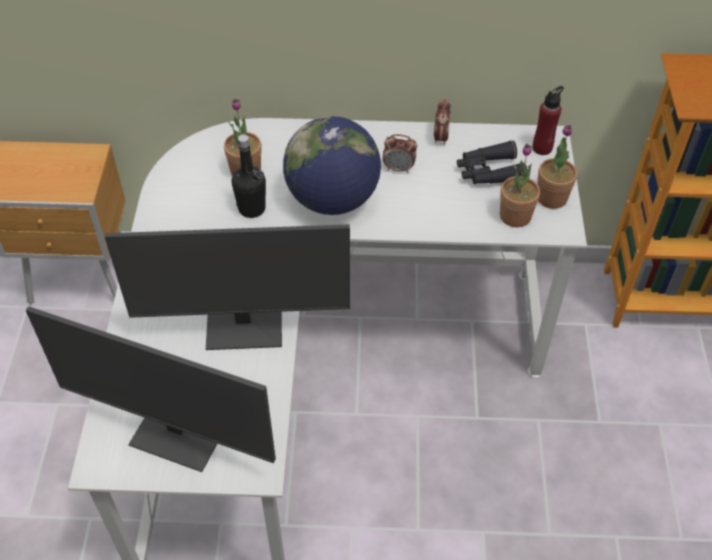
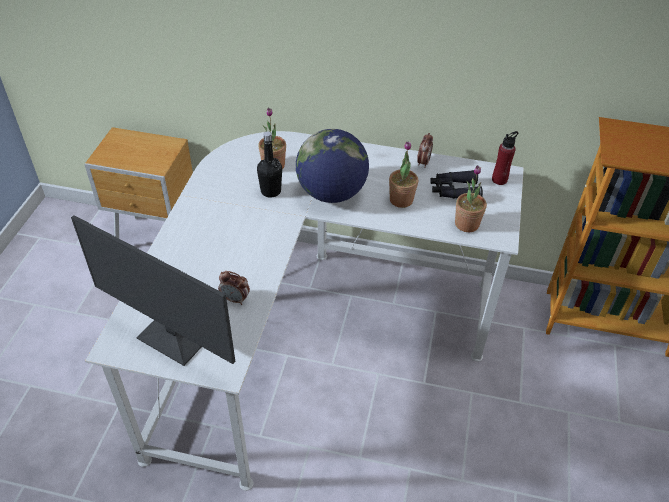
camera: 10 degrees right, 5 degrees down
(245, 326) = (243, 270): monitor -> none
(399, 168) = (386, 179): alarm clock -> alarm clock (235, 299)
(551, 198) = (498, 215): potted plant -> potted plant (401, 200)

